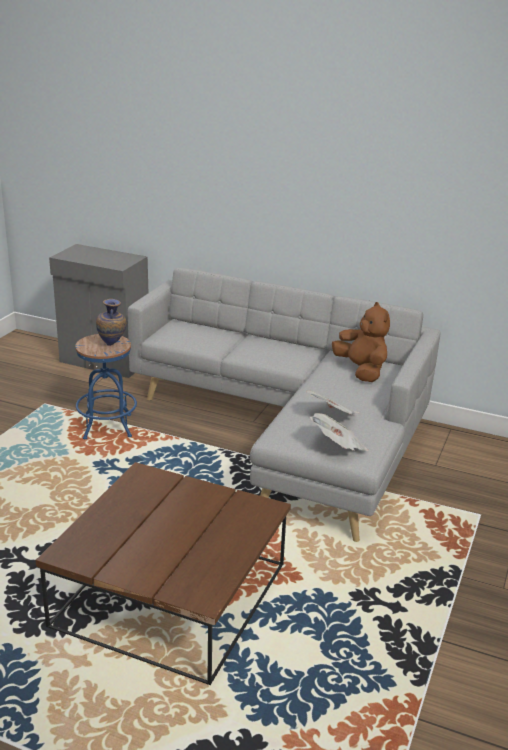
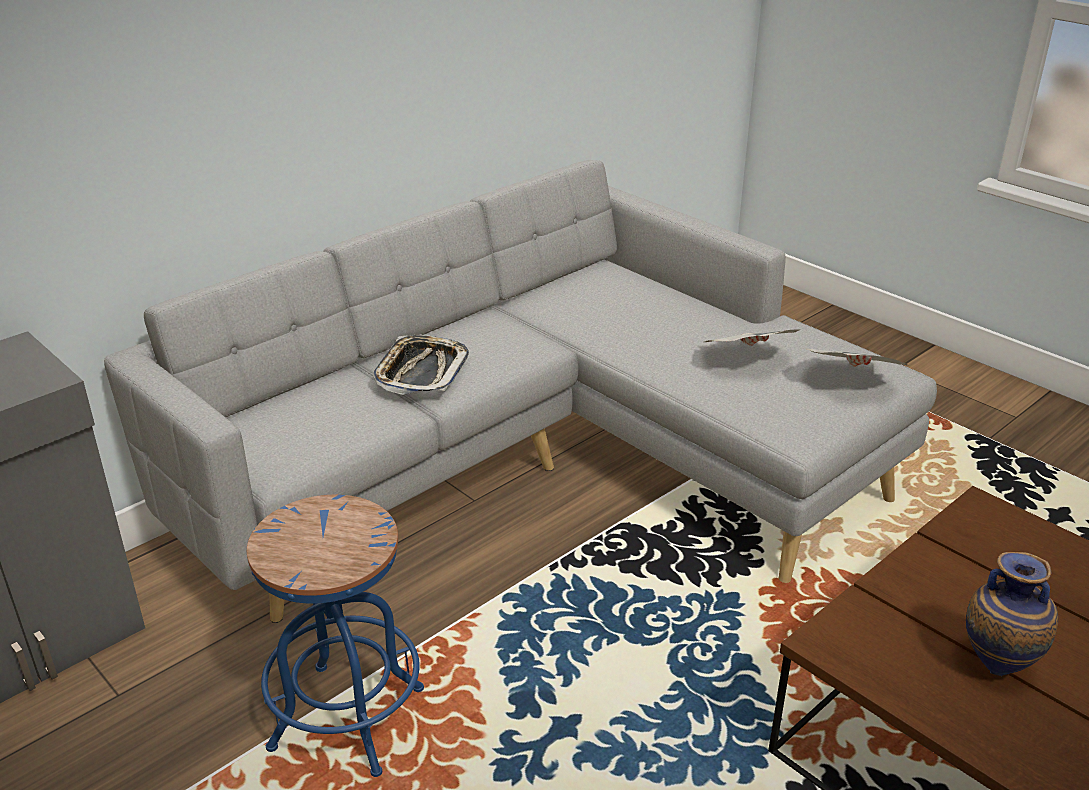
camera: 65 degrees left, 5 degrees up
(112, 345) = (341, 524): vase -> vase (997, 667)
(247, 346) = (421, 371): none -> tray
(361, 371) = (601, 294): brown plush toy -> none

